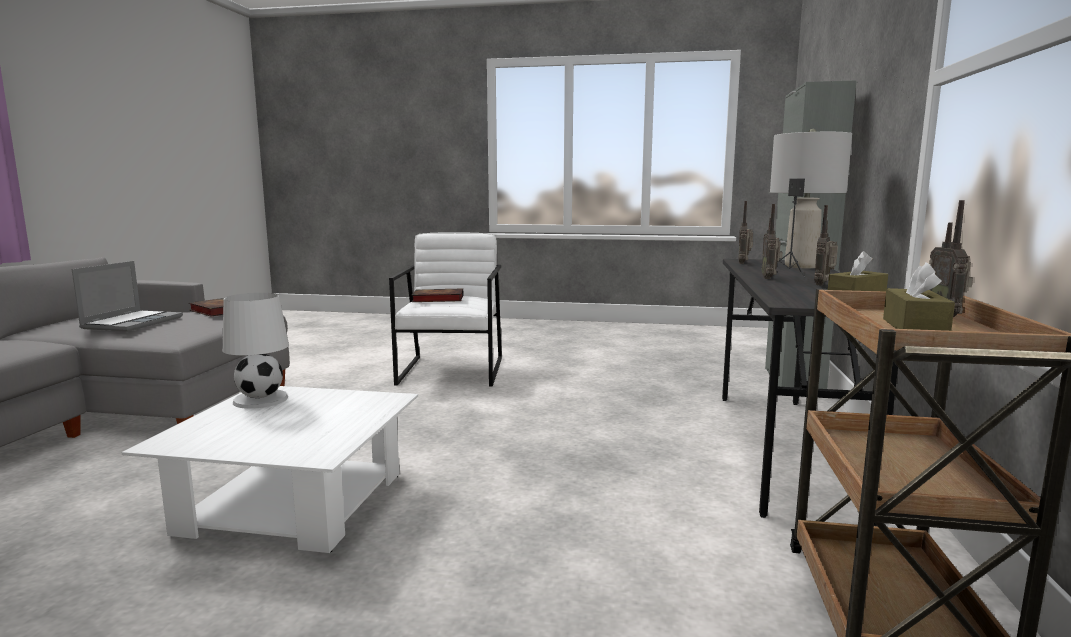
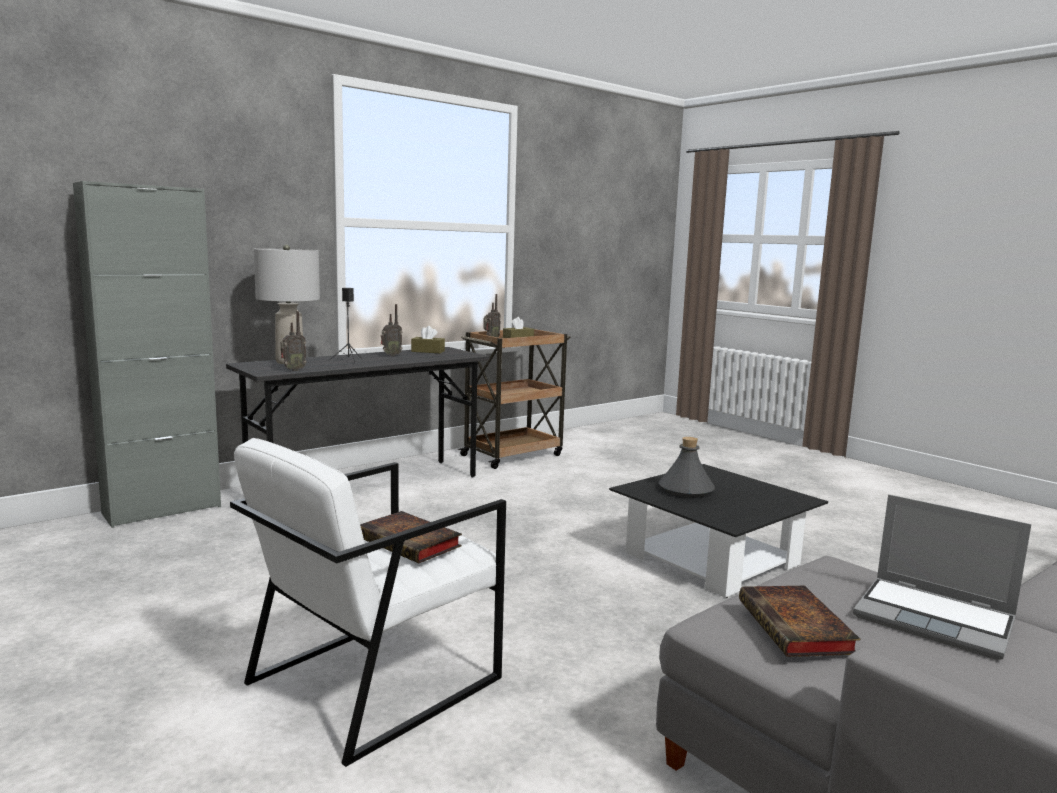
camera: 140 degrees left, 0 degrees up
(133, 322) = (936, 619): laptop -> laptop turned 105 degrees counterclockwise
(261, 399) = (733, 515): white table lamp -> none
(294, 503) = (711, 559): white coffee table -> black coffee table
(330, 412) = (685, 490): none -> grey bottle
(770, 278) = (381, 361): radio -> none

